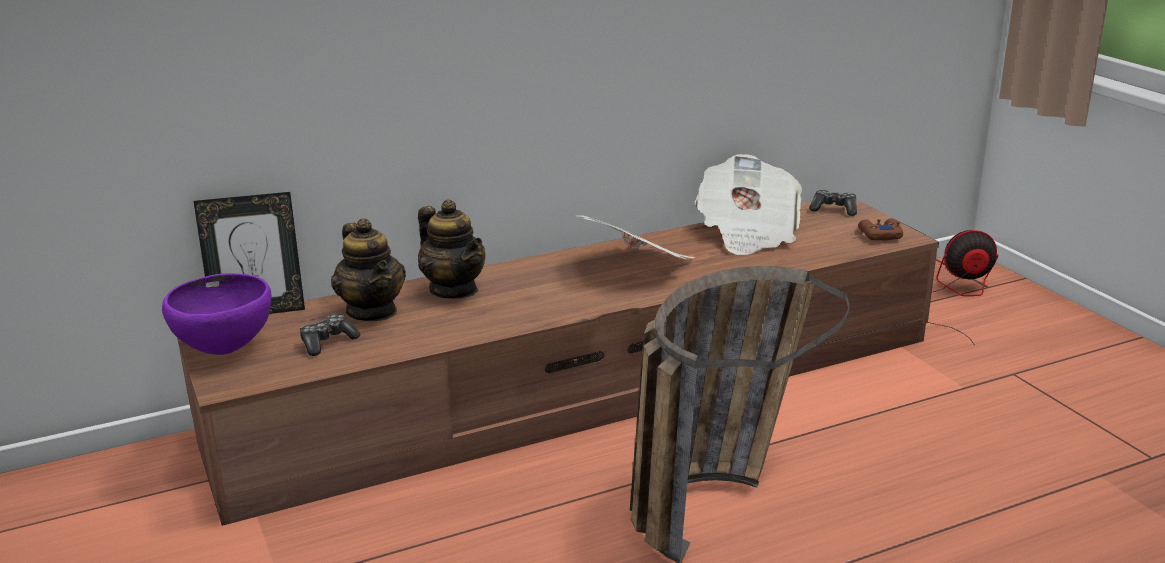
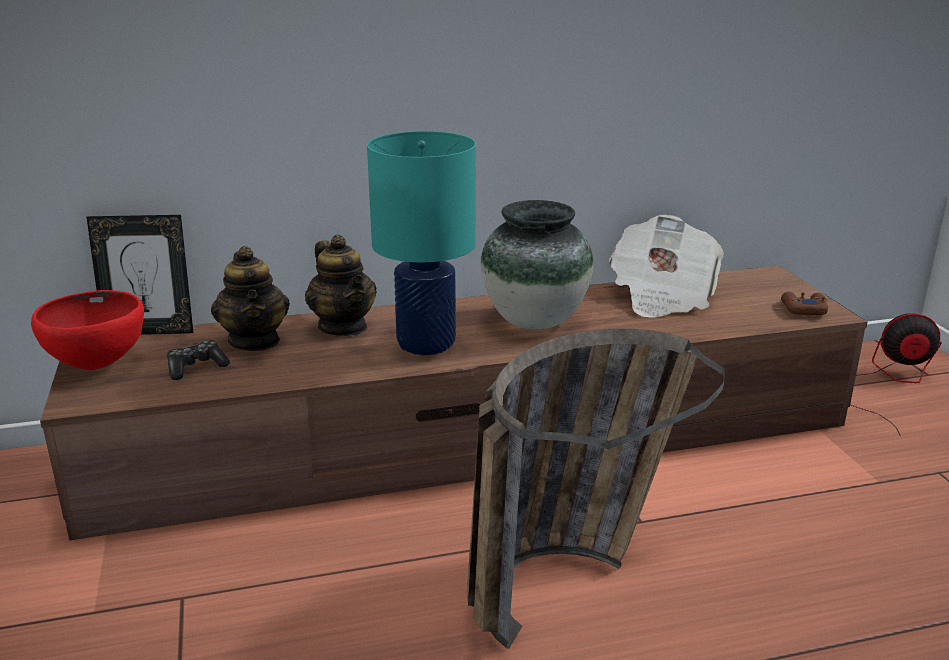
camera: 10 degrees right, 0 degrees up
(226, 349) = (98, 365): purple bowl -> red bowl
(544, 302) = (426, 347): none -> turquoise table lamp
(637, 267) = (535, 321): newspaper -> vase
(834, 209) = (761, 279): game controller -> none

